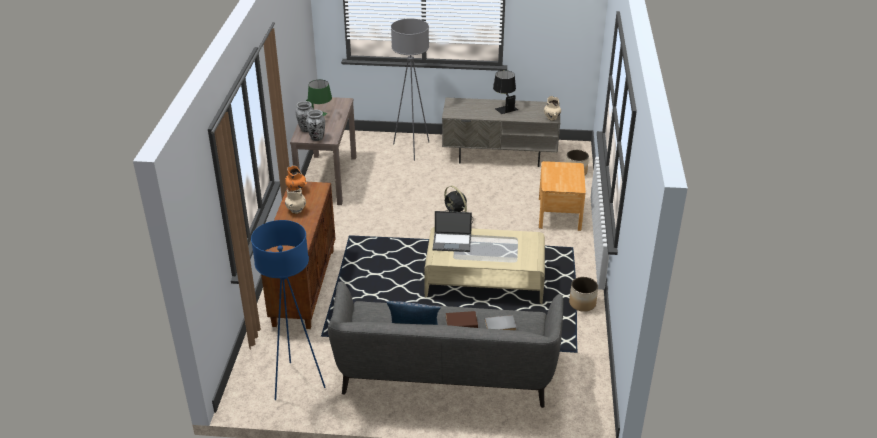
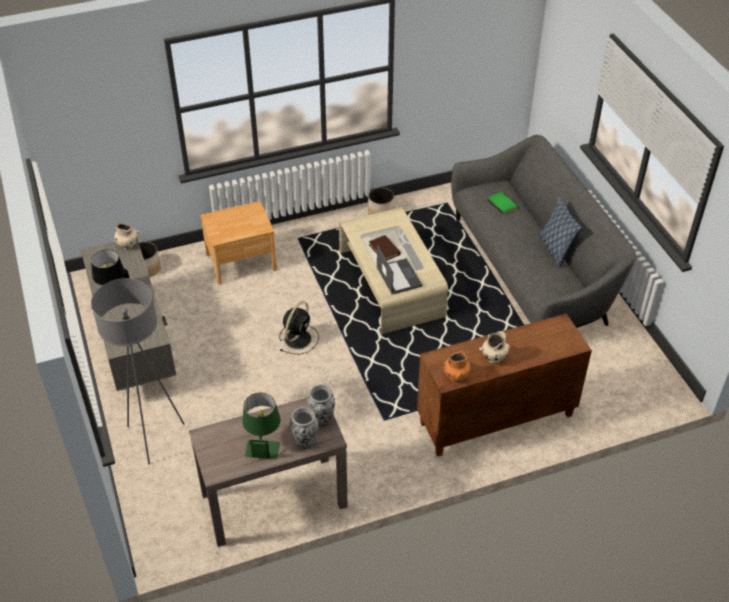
camera: 115 degrees left, 10 degrees up
(296, 382) = (621, 361): blue floor lamp -> none
(461, 322) = (517, 226): brown book -> brown book (384, 249)
(500, 326) = (502, 204): grey book -> green book

